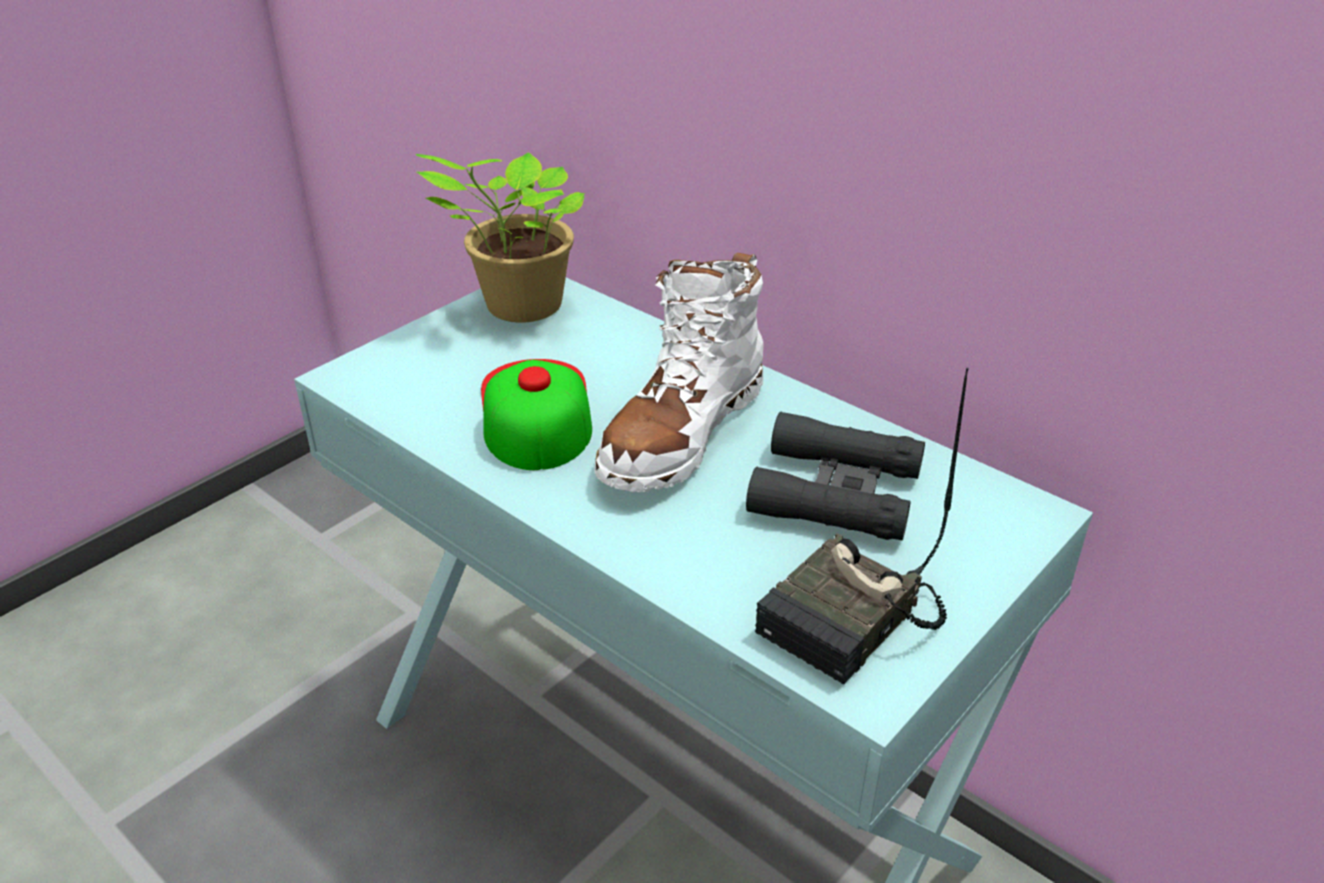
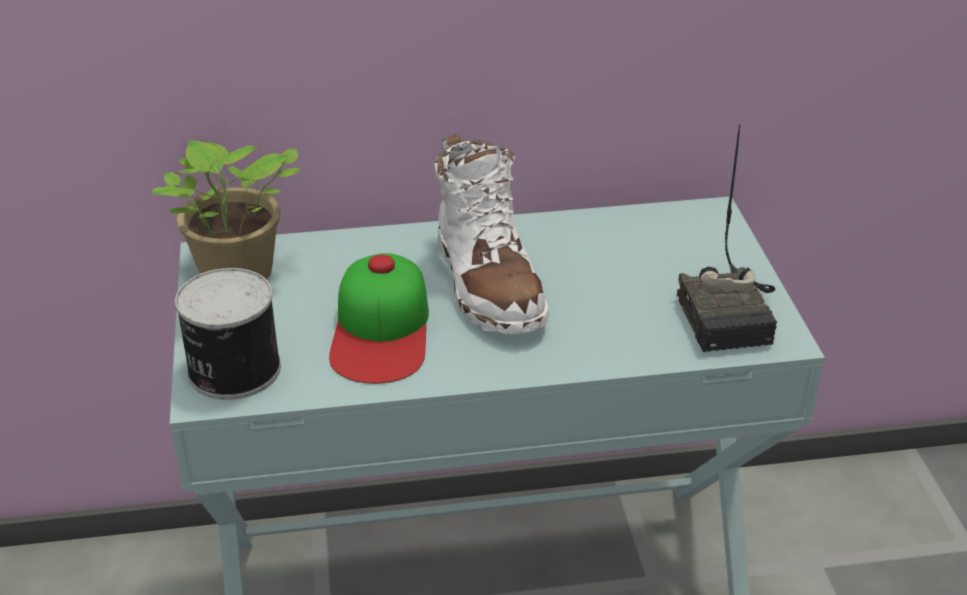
camera: 50 degrees left, 0 degrees up
(391, 369) = (231, 370): none -> can
(535, 411) = (381, 330): cap -> cap turned 120 degrees counterclockwise
(835, 492) = (616, 262): black binoculars -> none

